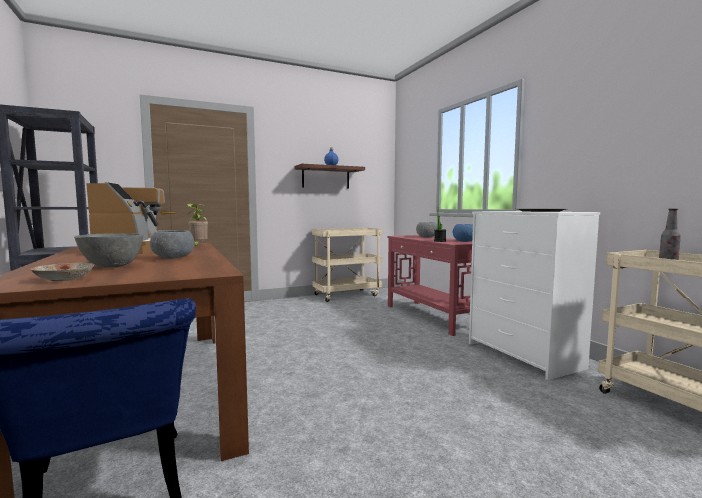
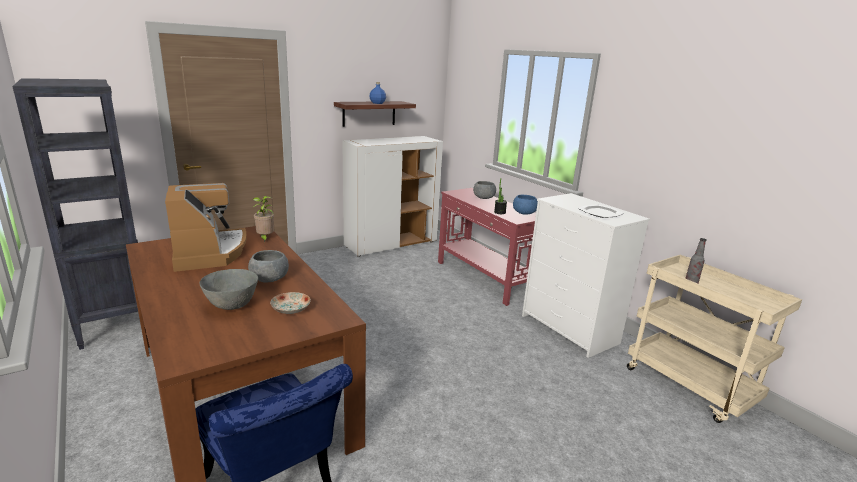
camera: 10 degrees left, 15 degrees up
(63, 279) = (219, 339): plate -> plate (290, 310)
(347, 295) = (391, 244): beige cart -> white cabinet

